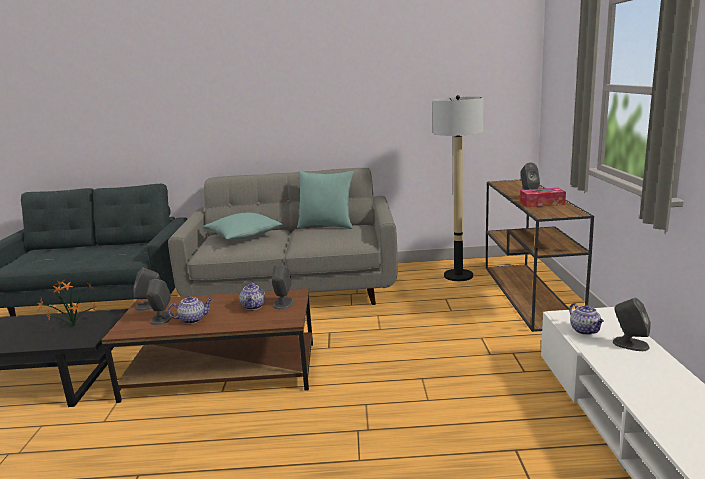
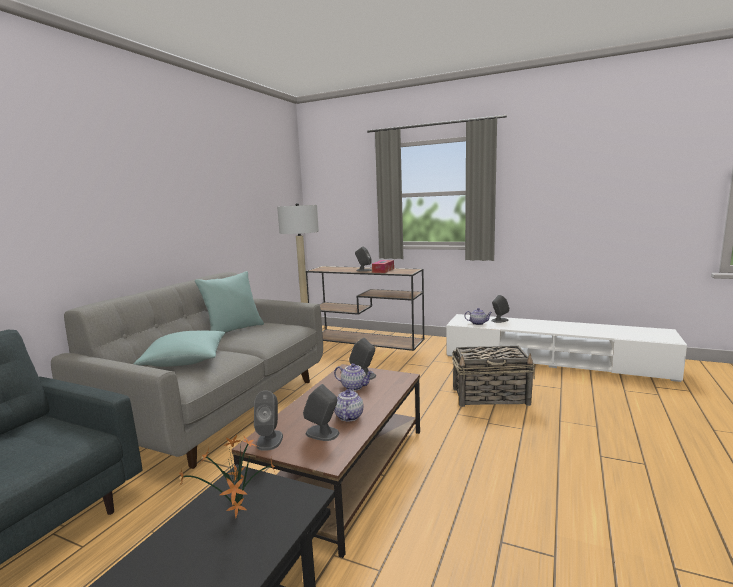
camera: 65 degrees left, 5 degrees down
(436, 420) = (491, 396): none -> basket

